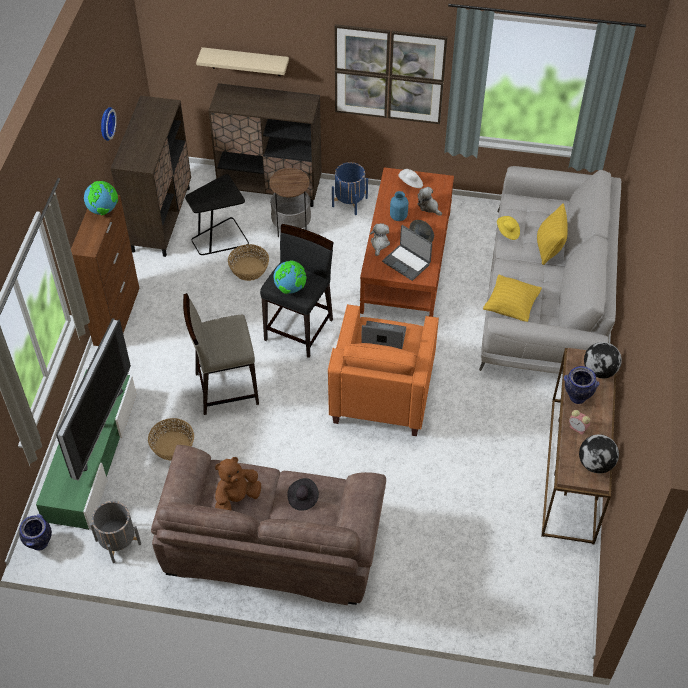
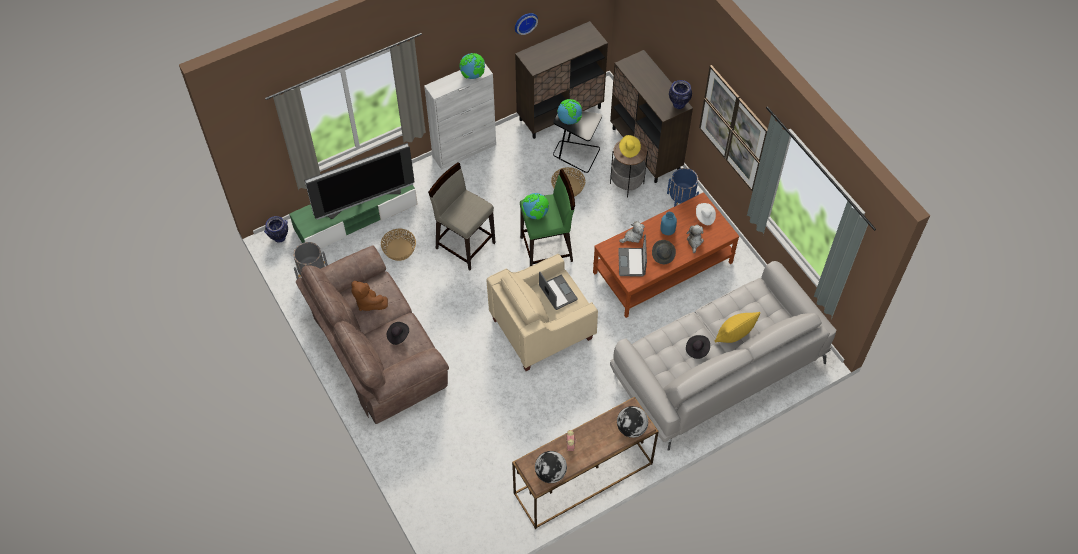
camera: 50 degrees right, 5 degrees up
(117, 316) = (464, 150): brown cabinet -> white cabinet
(206, 199) = (569, 120): none -> globe
(236, 498) = (368, 302): brown plush toy -> brown plush toy turned 150 degrees counterclockwise
(245, 62) = (662, 48): beige shelf -> none
(299, 329) = (547, 249): black stool -> green stool
(382, 392) = (542, 328): orange armchair -> beige armchair
(508, 232) = (722, 302): yellow hat -> yellow hat (629, 149)
(511, 306) = (657, 347): yellow pillow -> none
(540, 281) = (697, 349): none -> black hat
(576, 397) = (595, 429): vase -> vase (678, 104)

